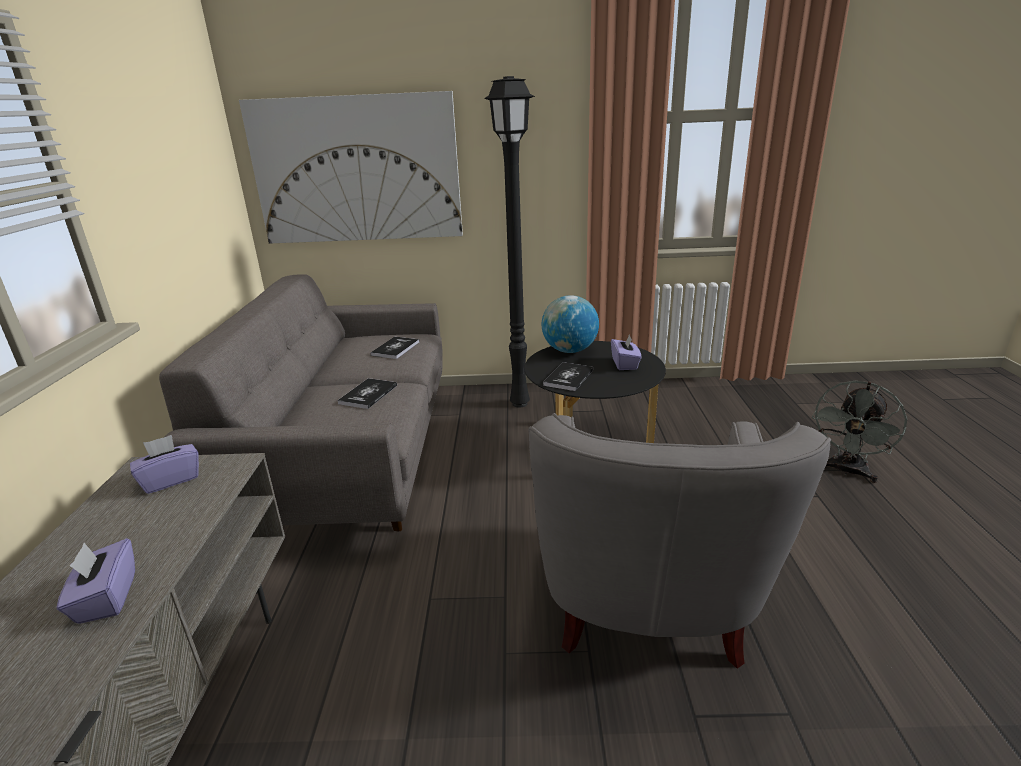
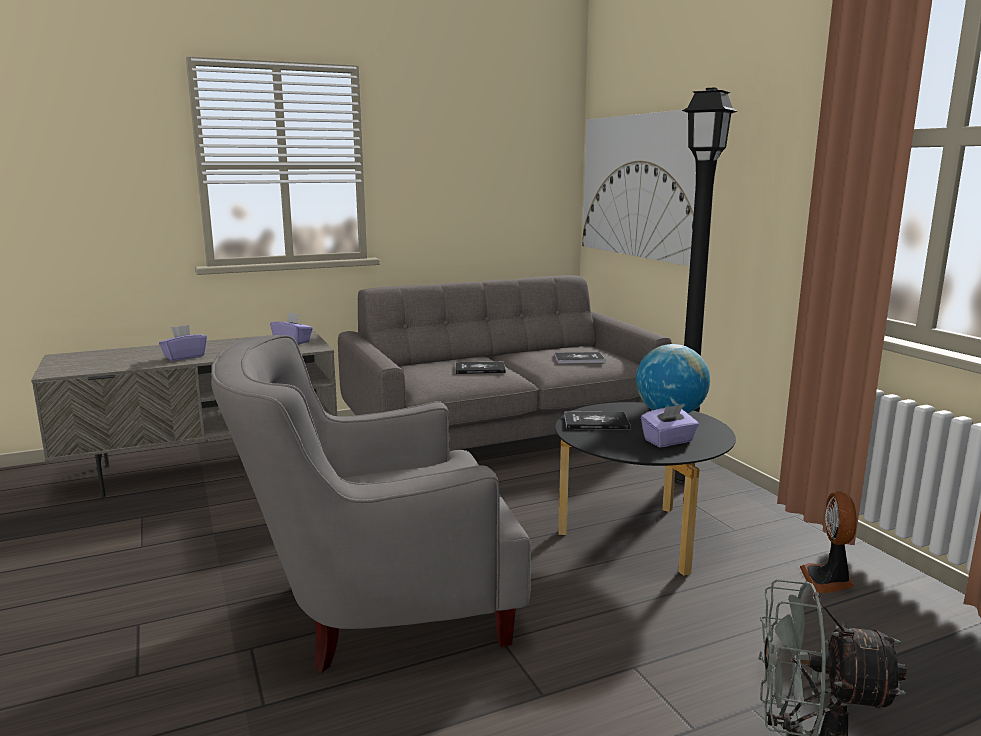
camera: 65 degrees right, 10 degrees down
(677, 404) = (828, 580): none -> fan

